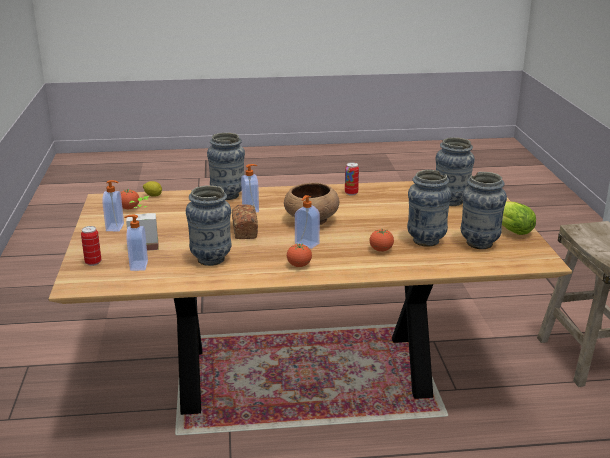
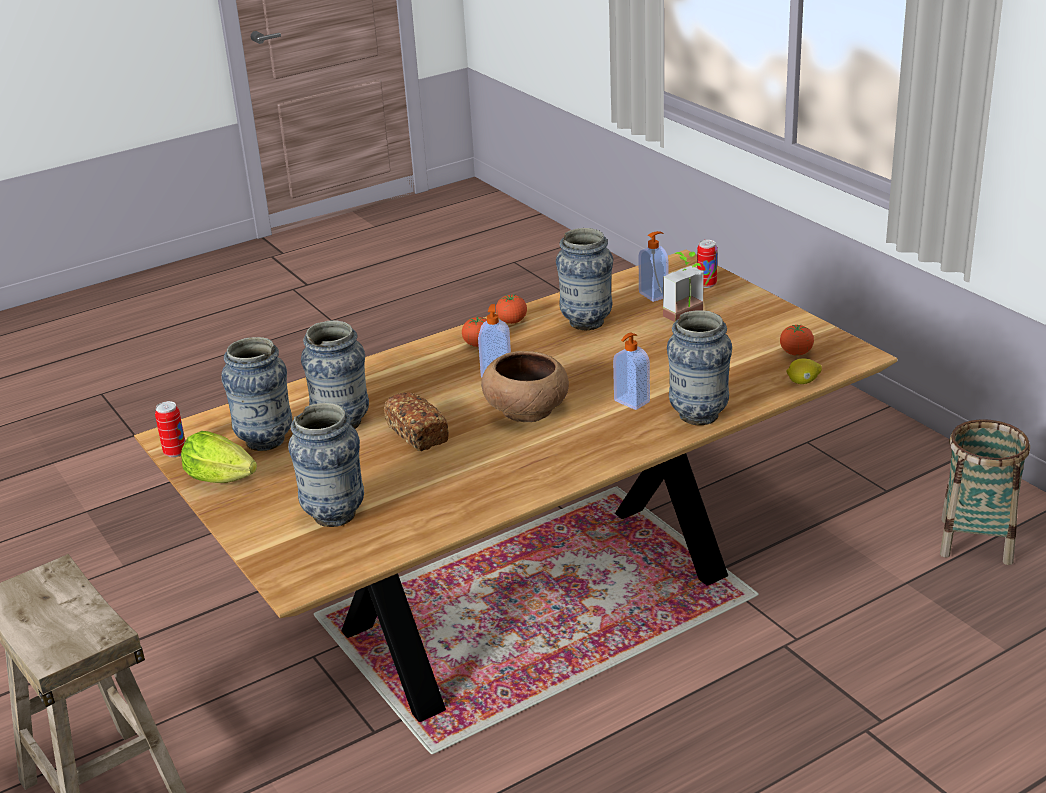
camera: 155 degrees right, 5 degrees up
(40, 323) = (976, 541): none -> basket
(115, 227) = (760, 325): soap dispenser -> none
(244, 230) = (597, 368): bread -> bread (417, 434)
(351, 193) = (513, 482): can -> can (175, 452)
(381, 250) = (394, 392): tomato -> tomato (512, 322)

